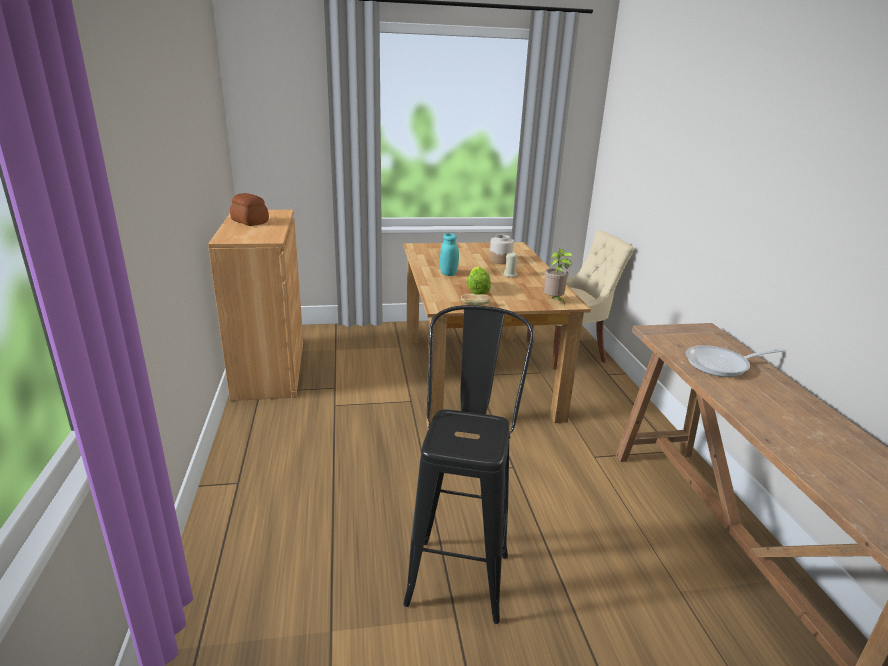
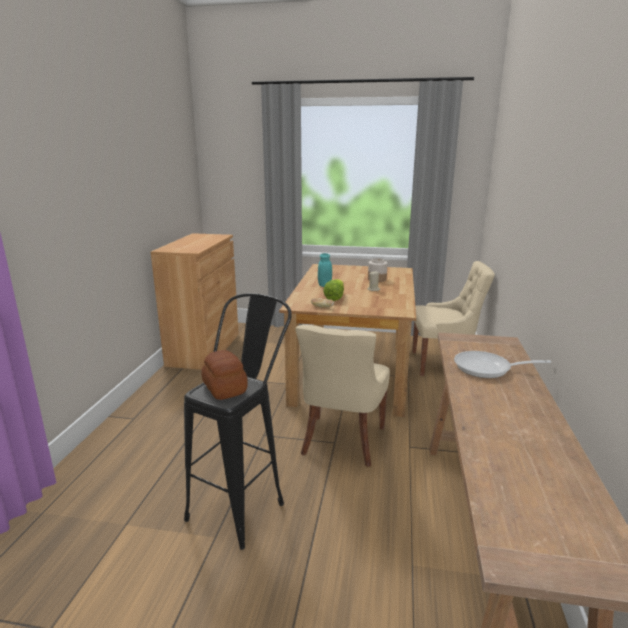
camera: 20 degrees right, 5 degrees down
(249, 222) = (193, 240): bread -> bread (224, 388)
(520, 464) = (341, 441): none -> beige chair
(554, 301) = (389, 310): potted plant -> none

